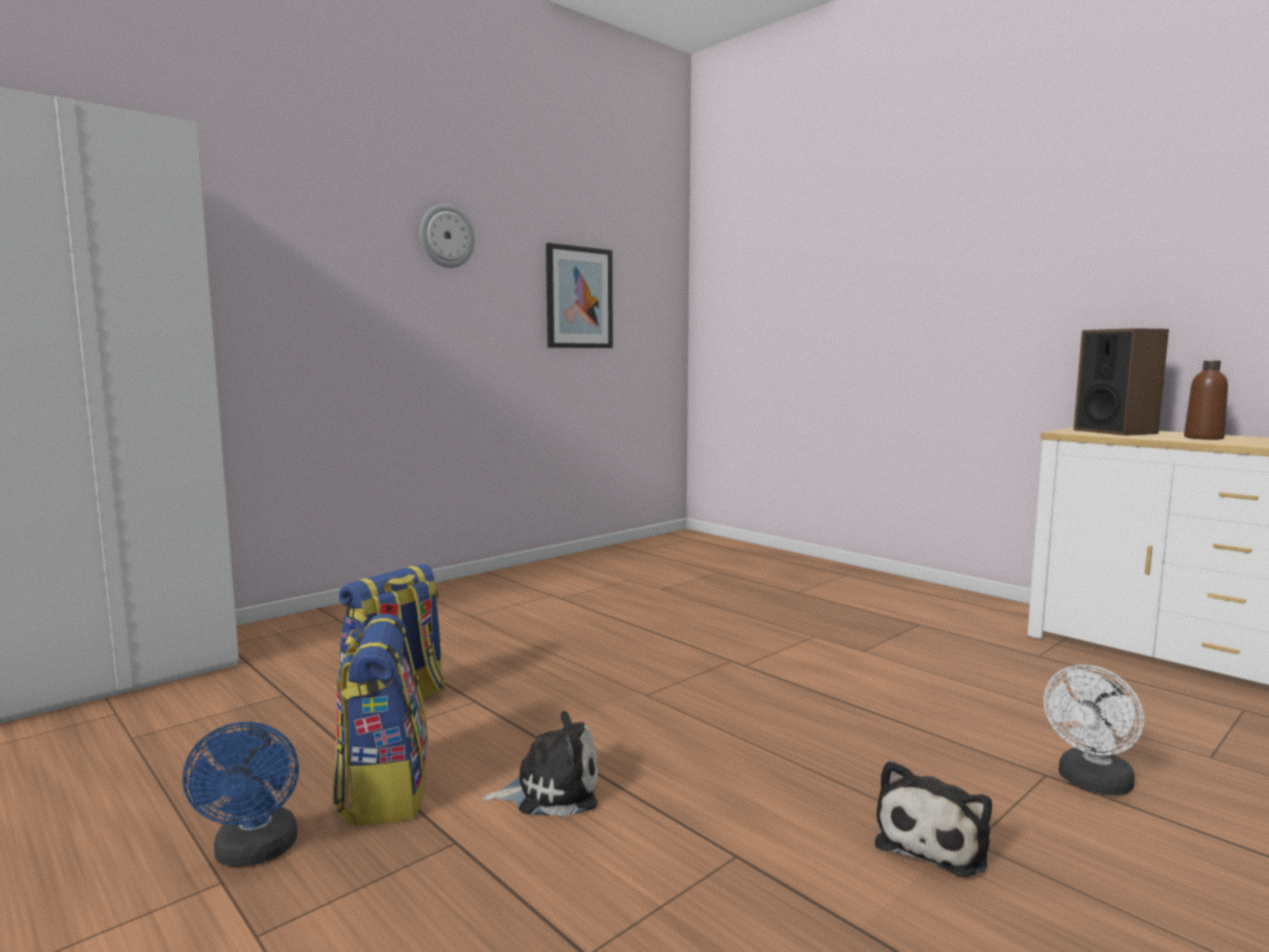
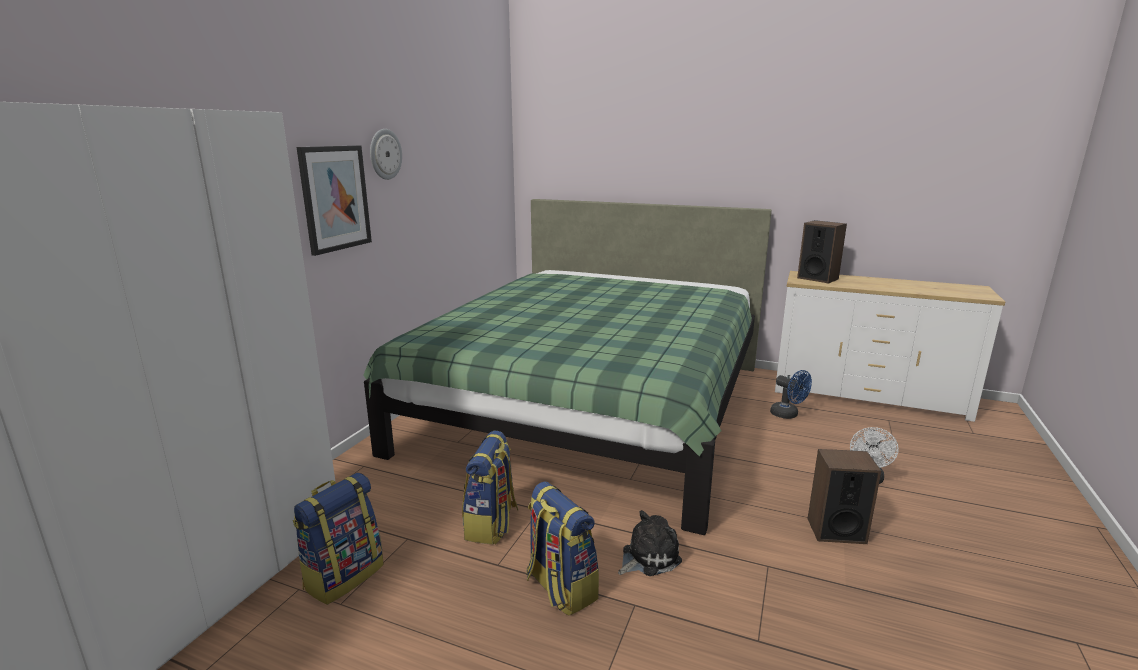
camera: 25 degrees left, 10 degrees up
(173, 713) = (344, 576): none -> backpack
(255, 853) = (535, 651): blue fan -> blue fan (788, 415)
(579, 298) = (459, 186): picture -> picture (335, 198)
(692, 608) = (591, 406): none -> green bed
(934, 842) = (836, 530): plush toy -> speaker
(1203, 438) = (863, 283): brown bottle -> none

